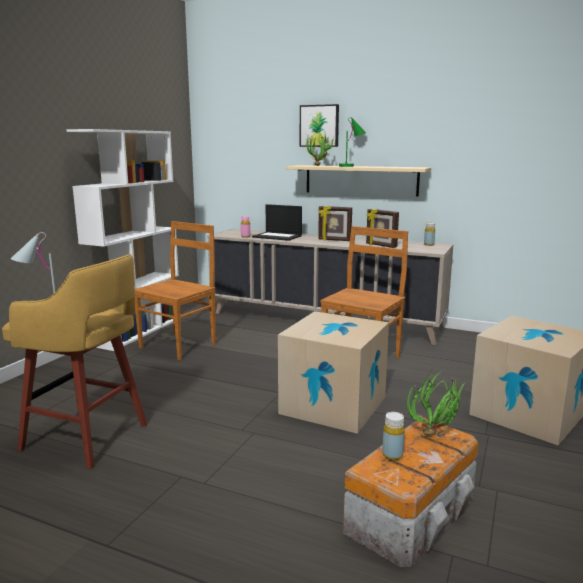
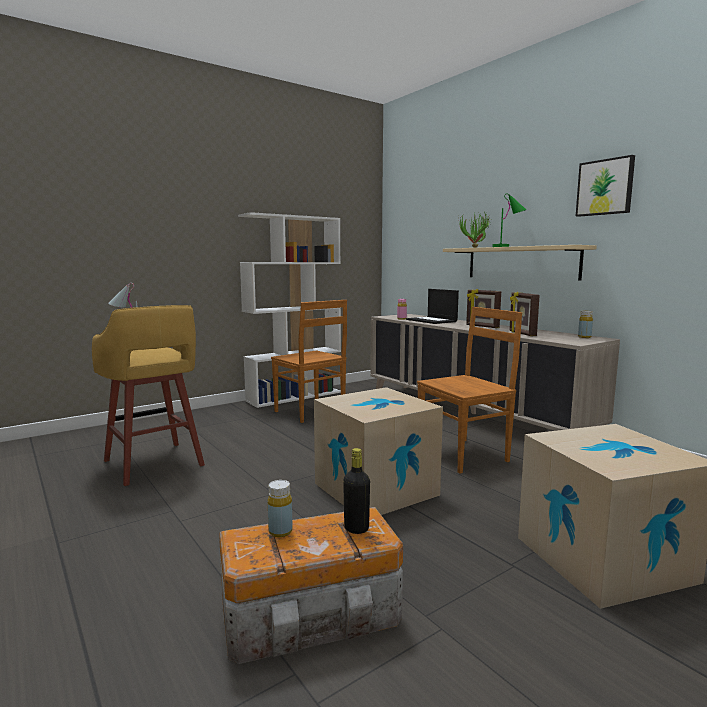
camera: 30 degrees right, 5 degrees down
(179, 345) = (310, 412): brown chair -> brown chair turned 75 degrees clockwise
(319, 126) = (484, 207): picture -> picture (605, 187)
(436, 436) = (356, 528): potted plant -> black bottle

